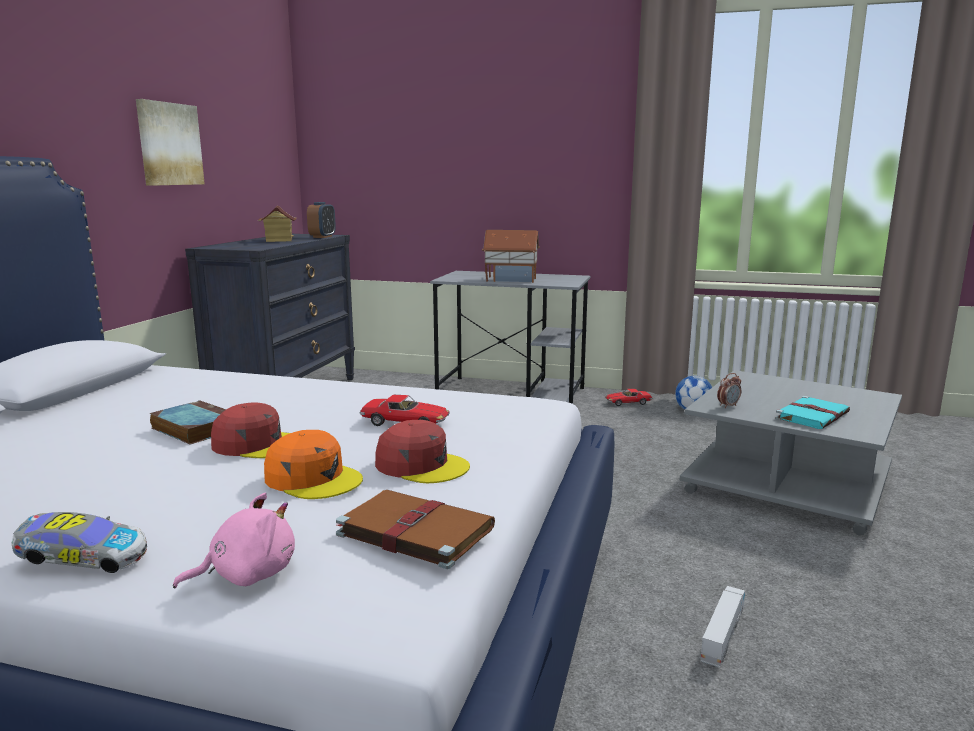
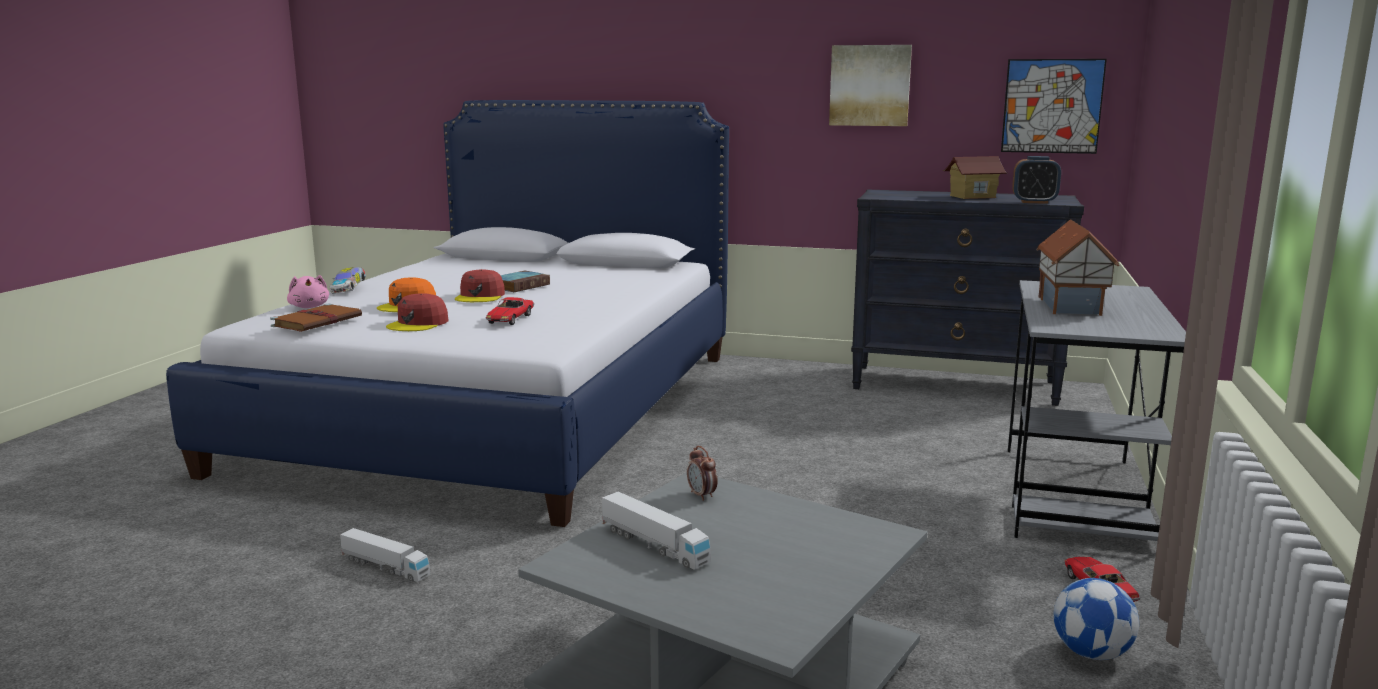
camera: 90 degrees right, 0 degrees up
(268, 165) = (1052, 106): none -> picture
(812, 415) = (654, 545): turquoise book -> toy truck

